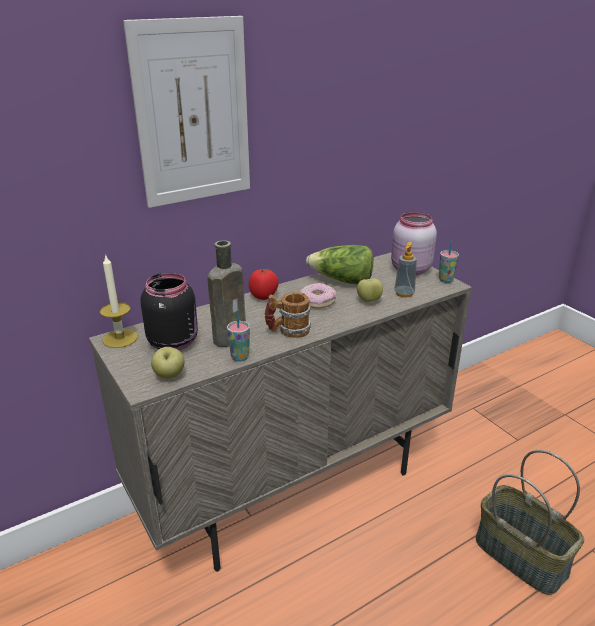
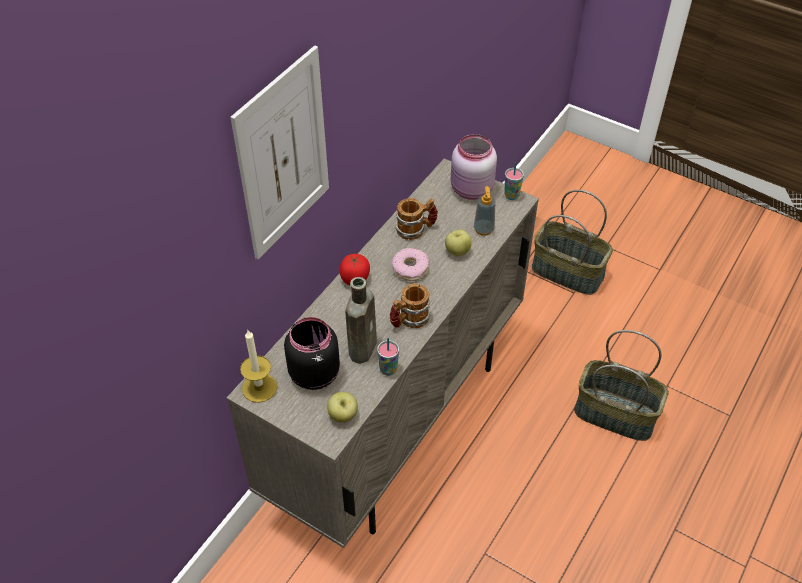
camera: 25 degrees left, 20 degrees up
(342, 281) = (416, 229): lettuce -> mug
(519, 423) = (568, 272): none -> basket

